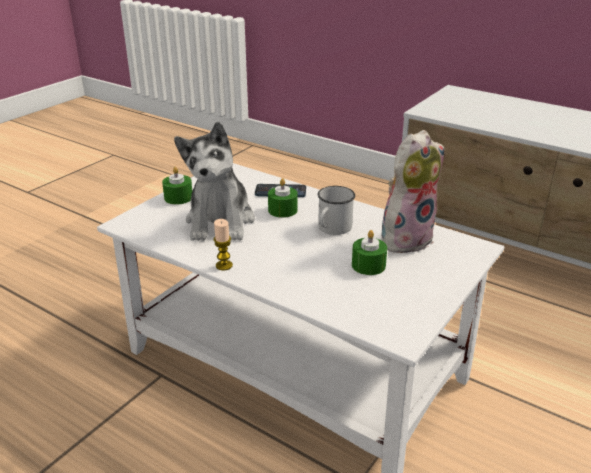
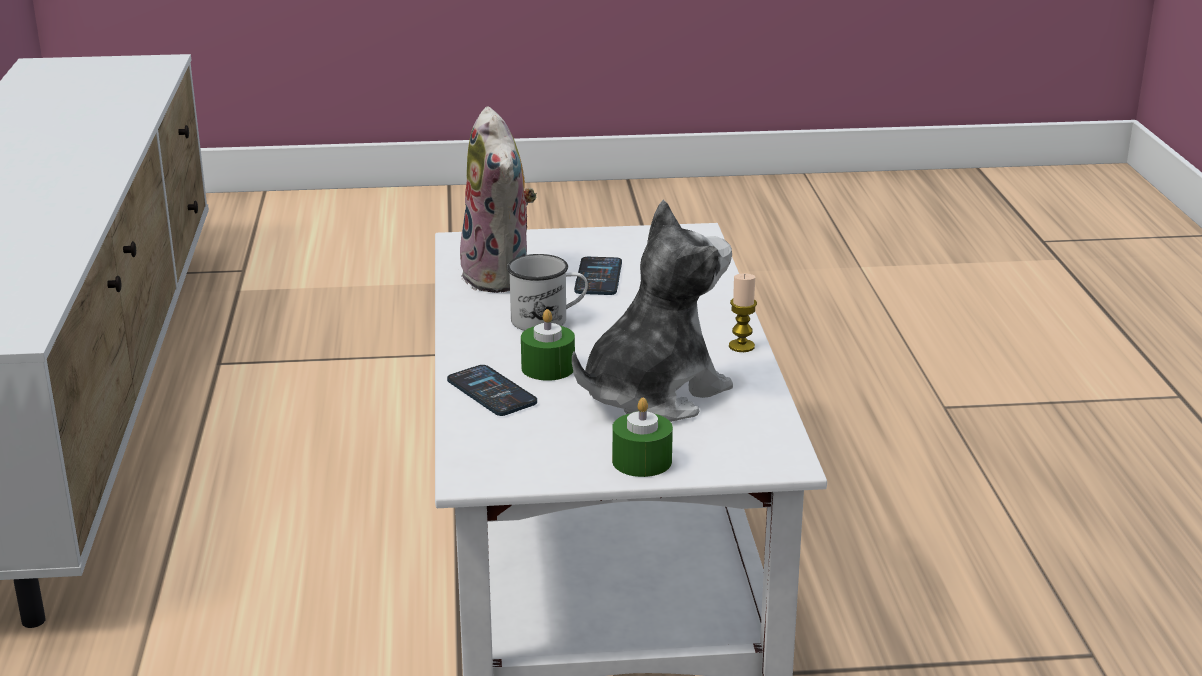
camera: 130 degrees left, 5 degrees down
(368, 265) = (598, 277): green candle -> phone
(406, 238) = (501, 277): plush toy -> plush toy turned 120 degrees counterclockwise

